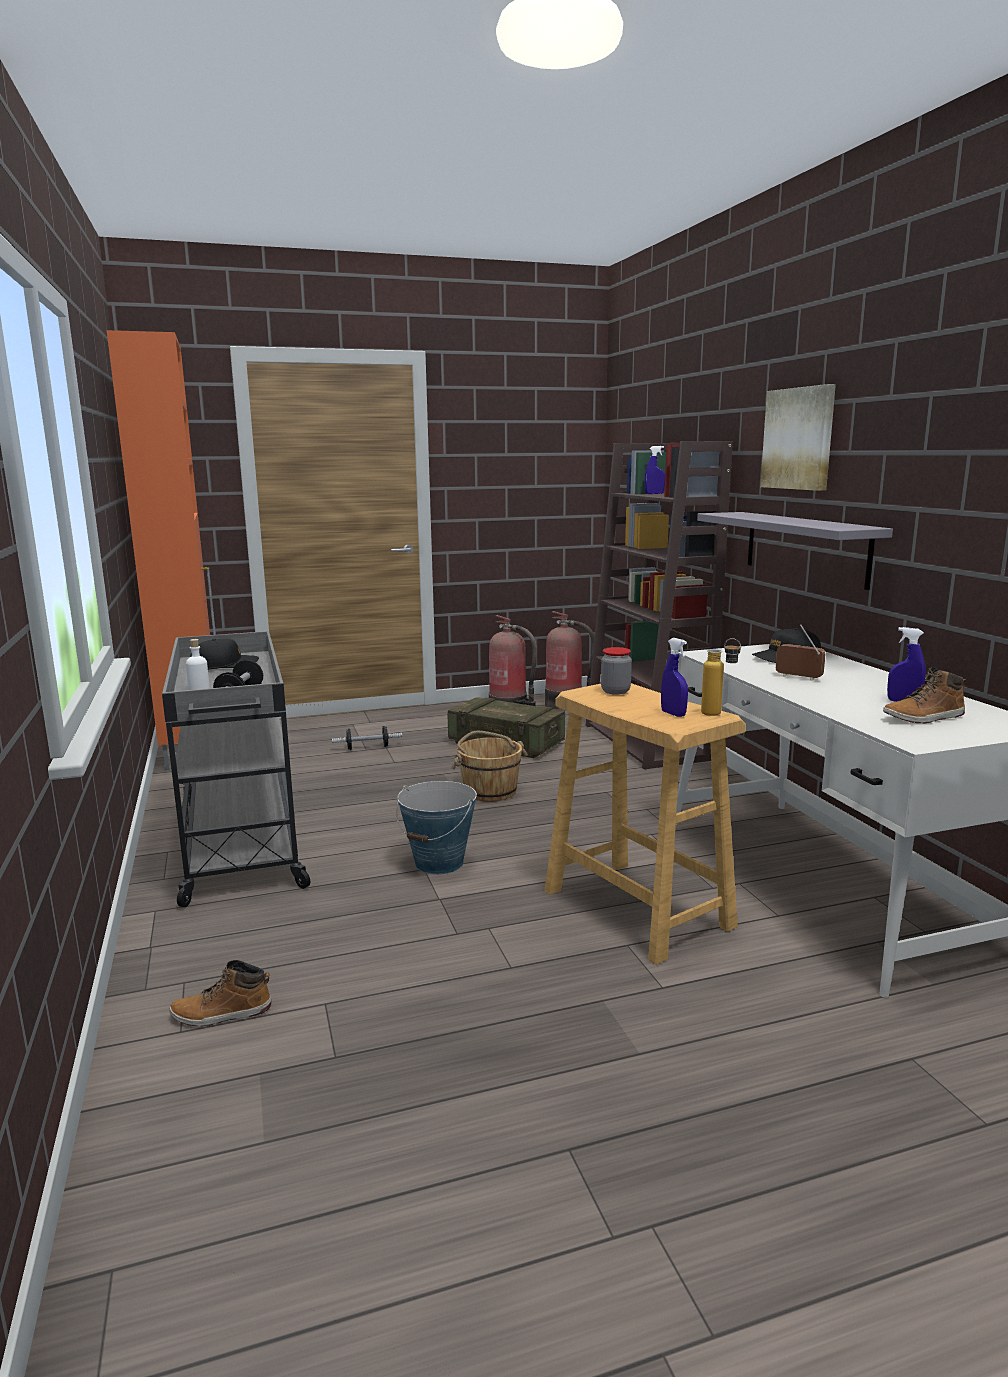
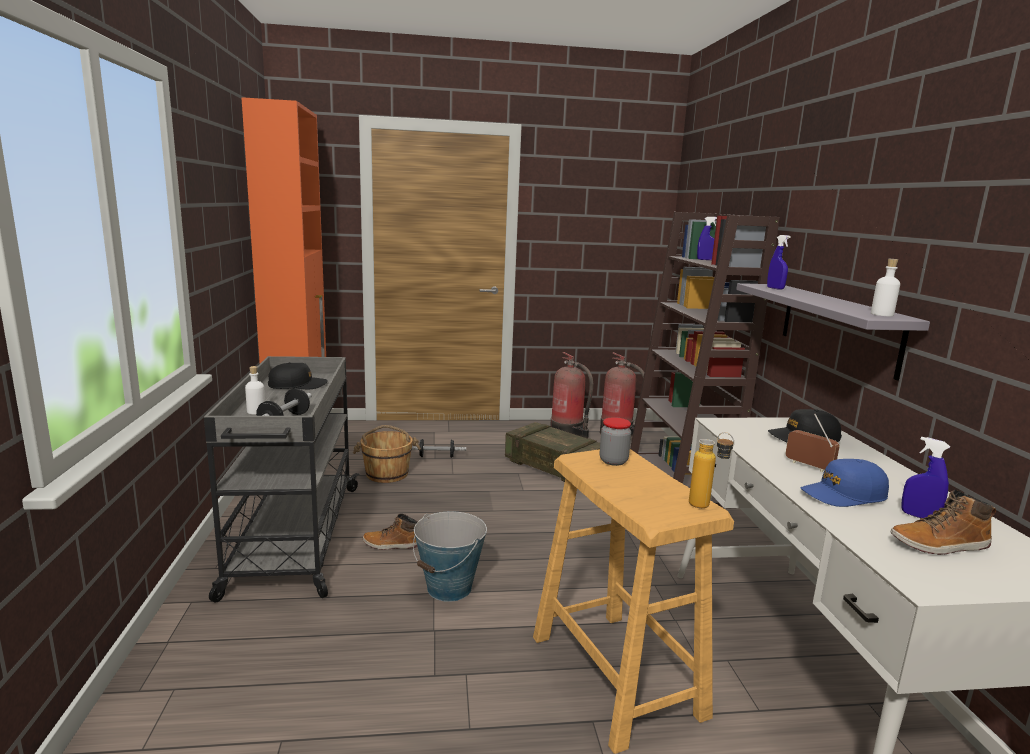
camera: 10 degrees right, 0 degrees up
(222, 1014) = (187, 734): boot -> boot (392, 544)
(489, 791) = (522, 514): brown bucket -> brown bucket (387, 473)
(673, 714) = (659, 500): blue spray bottle -> blue spray bottle (775, 288)
(799, 439) = (842, 220): picture -> none
(836, 694) = (843, 495): none -> blue cap
(849, 526) = (882, 314): none -> white bottle

